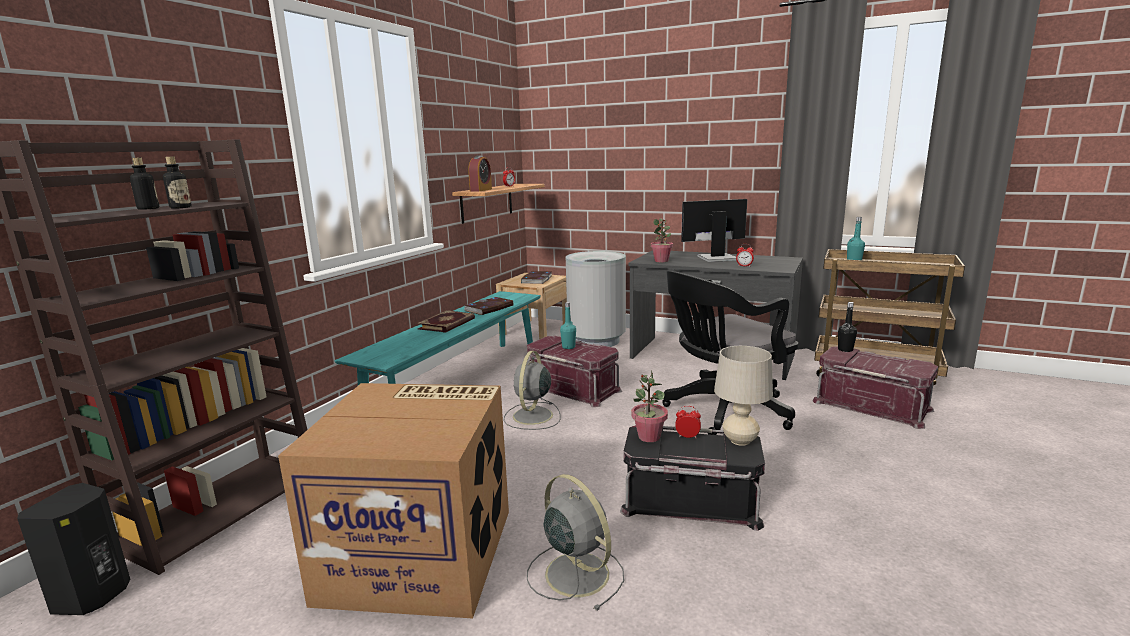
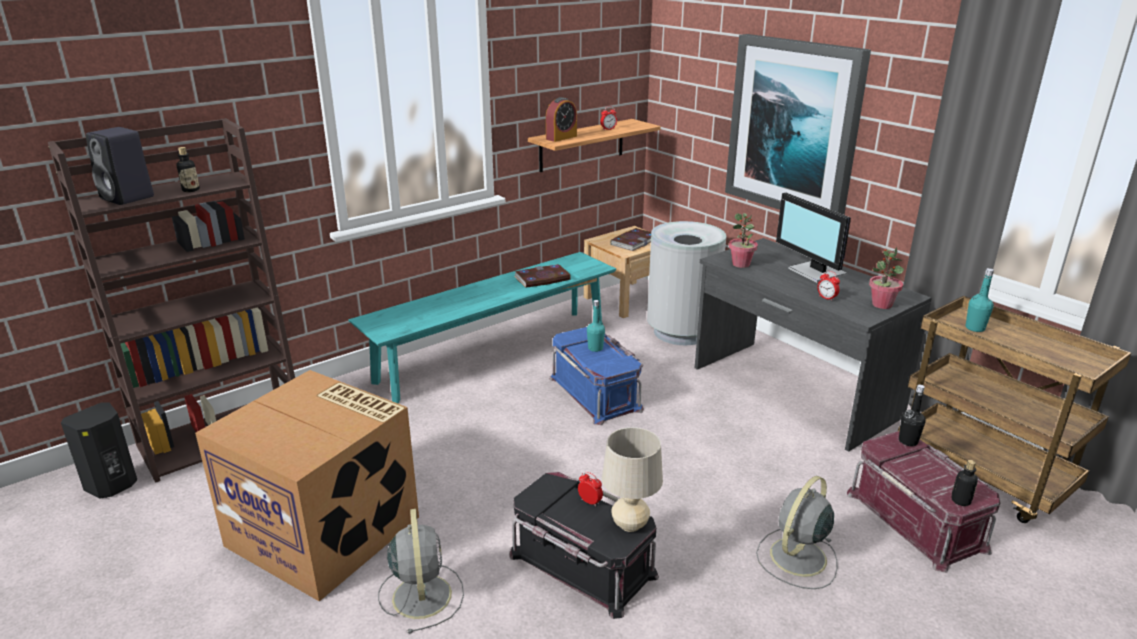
camera: 25 degrees right, 10 degrees up
(103, 214) = (128, 198): none -> black speaker
(148, 208) = (170, 186): bottle -> bottle (960, 501)
(447, 324) = (482, 293): book -> none
(532, 416) = (525, 418): grey fan -> grey fan (796, 558)
(573, 388) = (596, 393): red storage box -> blue storage box
(649, 437) = (550, 490): potted plant -> potted plant (881, 305)
(660, 164) = (794, 127): none -> picture
(716, 257) = (816, 272): monitor -> monitor turned 135 degrees counterclockwise
(723, 411) = (725, 472): black office chair -> none

